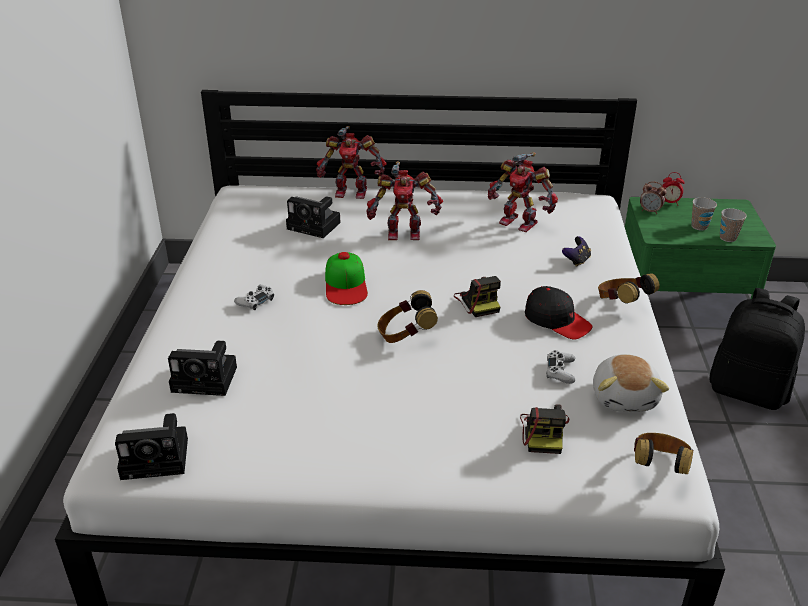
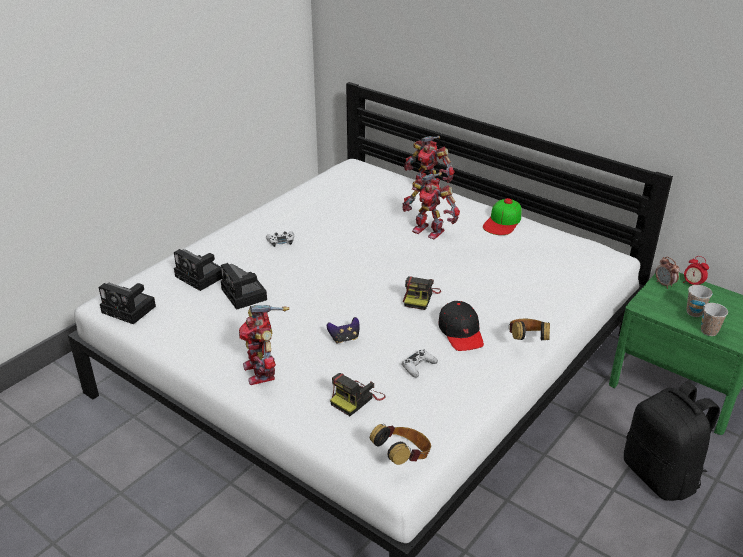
camera: 35 degrees right, 0 degrees up
(316, 226) = (375, 205): camera -> camera (245, 295)
(346, 284) = (347, 251): cap -> cap (502, 222)
(405, 335) = (345, 299): headphones -> none
(519, 222) = (524, 252): toy robot -> toy robot (262, 371)
(576, 261) = (533, 297): game controller -> game controller (344, 338)
(625, 397) = (442, 403): plush toy -> none

